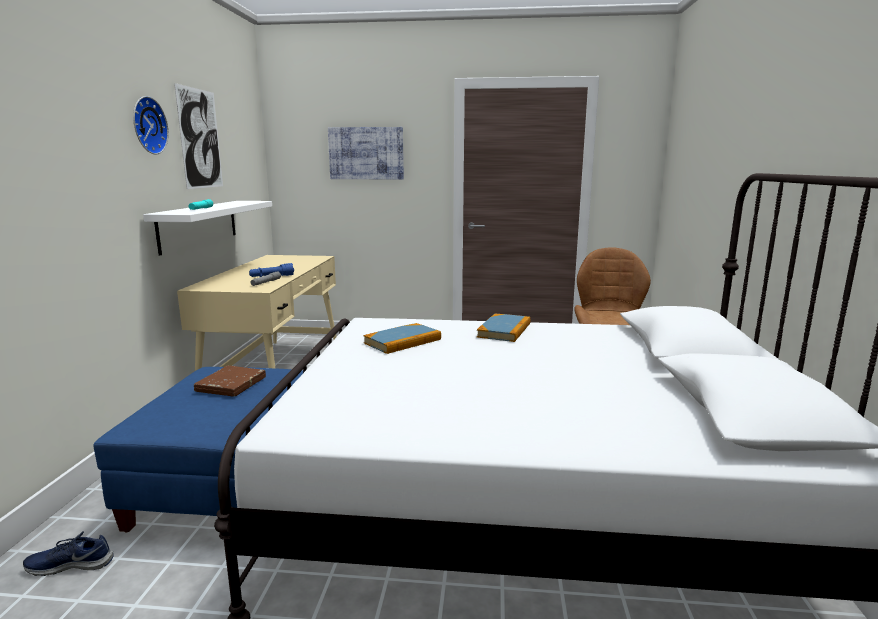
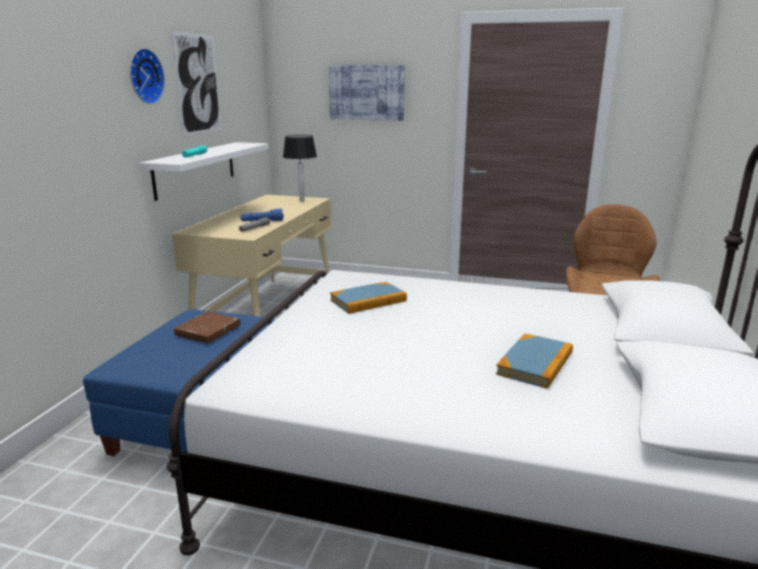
camera: 10 degrees right, 5 degrees up
(71, 564) = (64, 479): blue shoe -> none
(306, 258) = (302, 201): none -> table lamp
(504, 330) = (475, 294): book -> book (535, 363)

